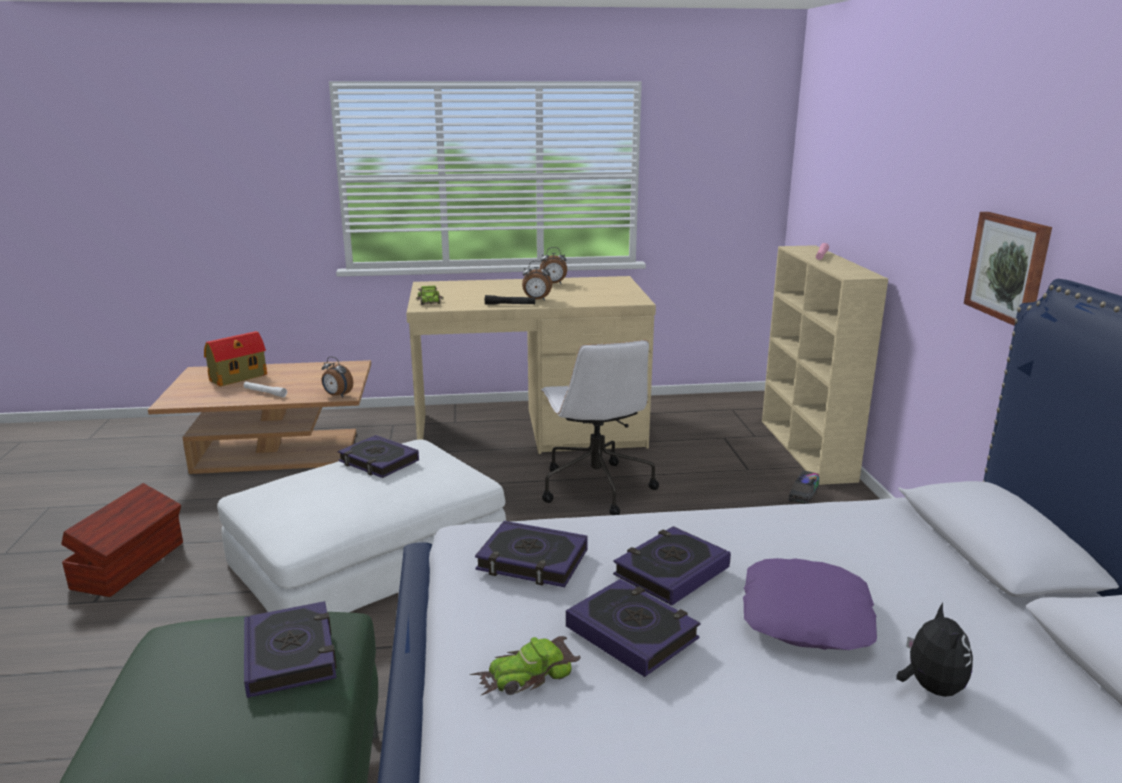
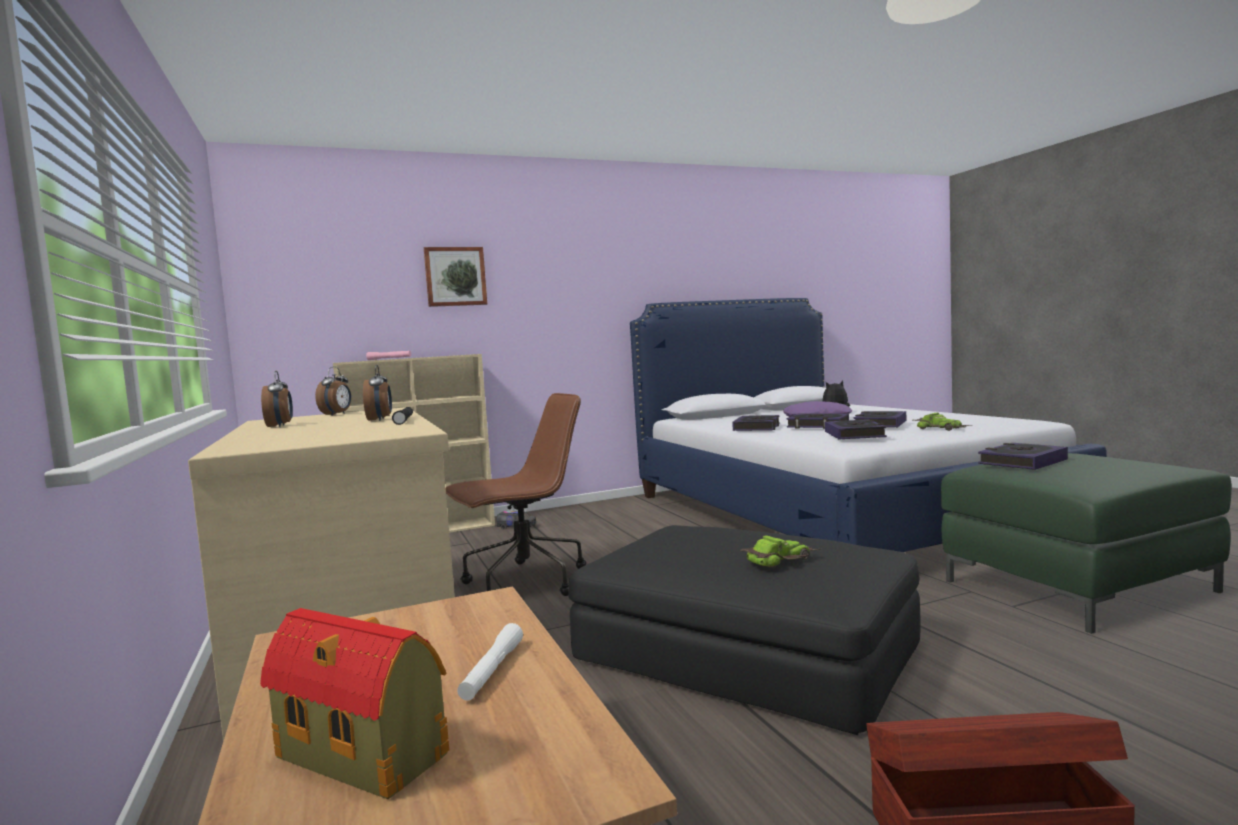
camera: 105 degrees left, 15 degrees down
(337, 395) = (494, 604): alarm clock -> alarm clock (337, 414)
(368, 554) = (744, 649): white ottoman -> black ottoman
(378, 461) = (691, 549): book -> book (757, 427)
(430, 301) = (377, 435): toy car -> toy car (780, 559)
(595, 487) = (524, 583): white office chair -> brown office chair
(1009, 268) = (591, 314): picture -> picture (455, 276)

